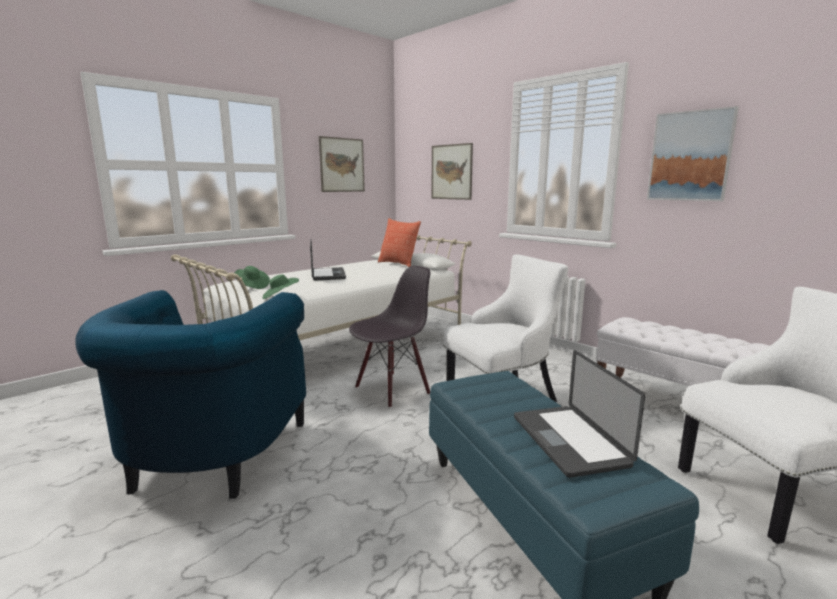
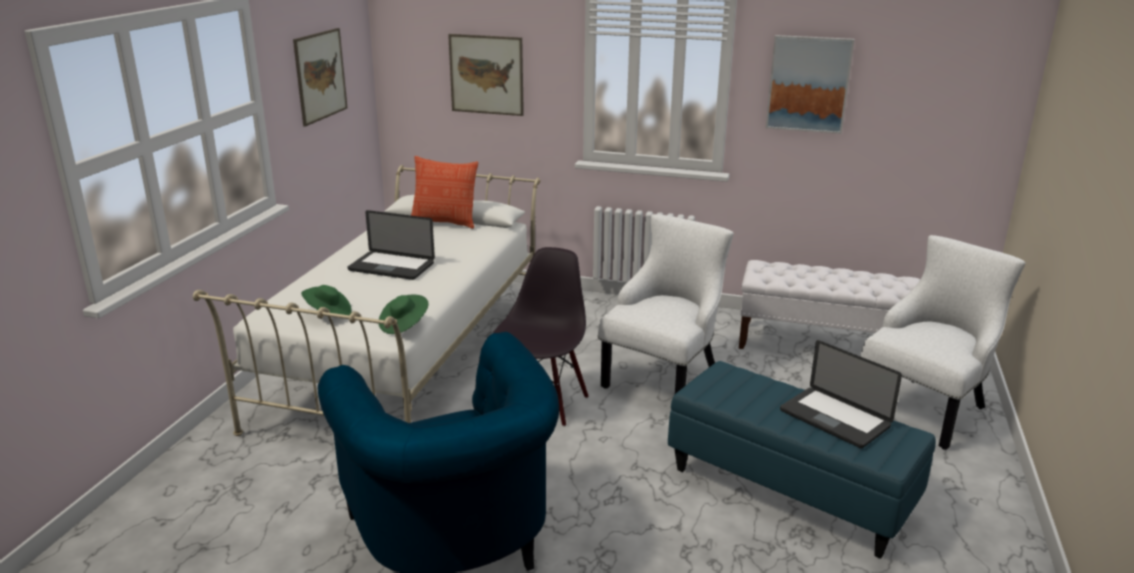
camera: 30 degrees left, 10 degrees up
(328, 275) = (391, 267): laptop -> laptop turned 150 degrees clockwise

